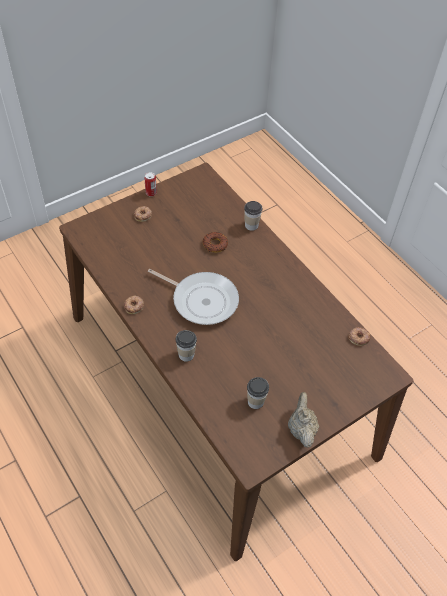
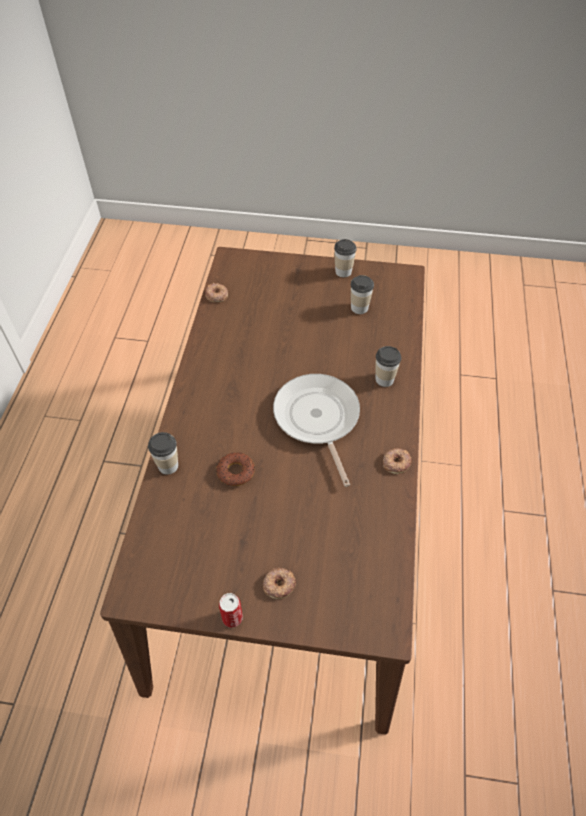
camera: 135 degrees left, 0 degrees up
(301, 429) = (343, 271): beige teapot -> cup

